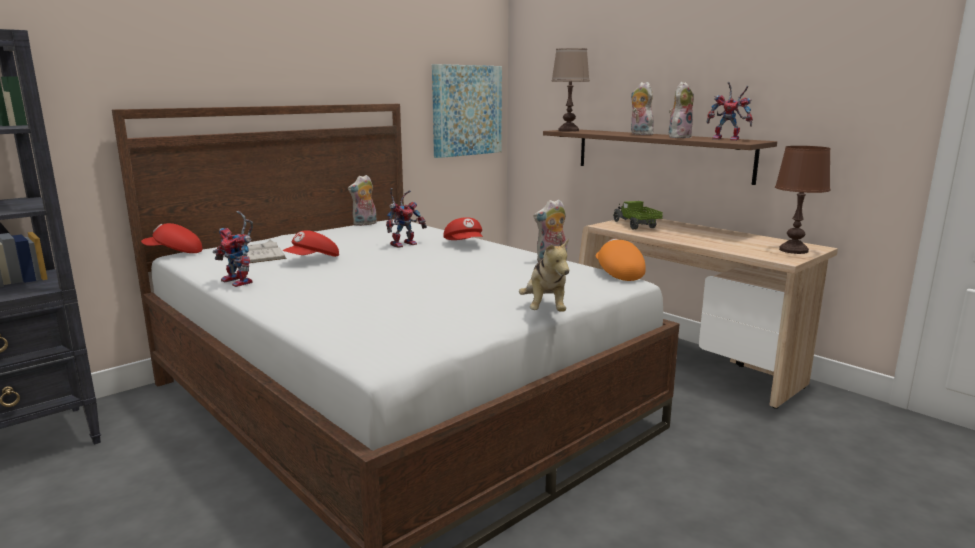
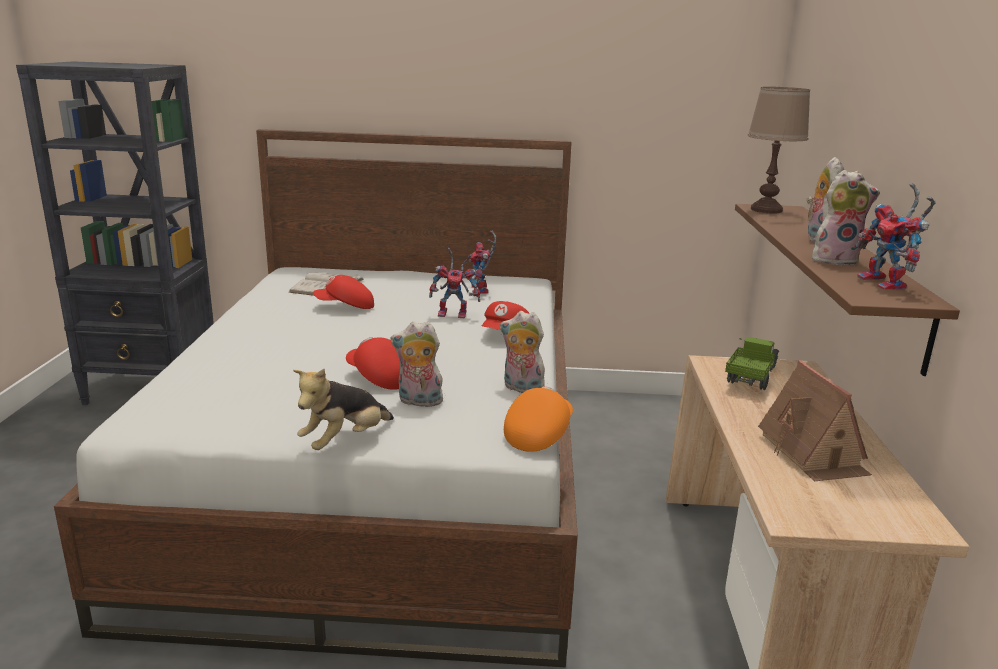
camera: 45 degrees right, 5 degrees up
(174, 252) = (291, 266): red cap -> red cap (378, 378)
(241, 282) = (250, 311): toy robot -> toy robot (482, 290)
(365, 224) = (494, 277): plush toy -> plush toy (418, 402)
(466, 110) = (689, 156): picture -> none
(730, 240) = (812, 453): none -> toy house
(793, 250) = (860, 512): brown table lamp -> none

